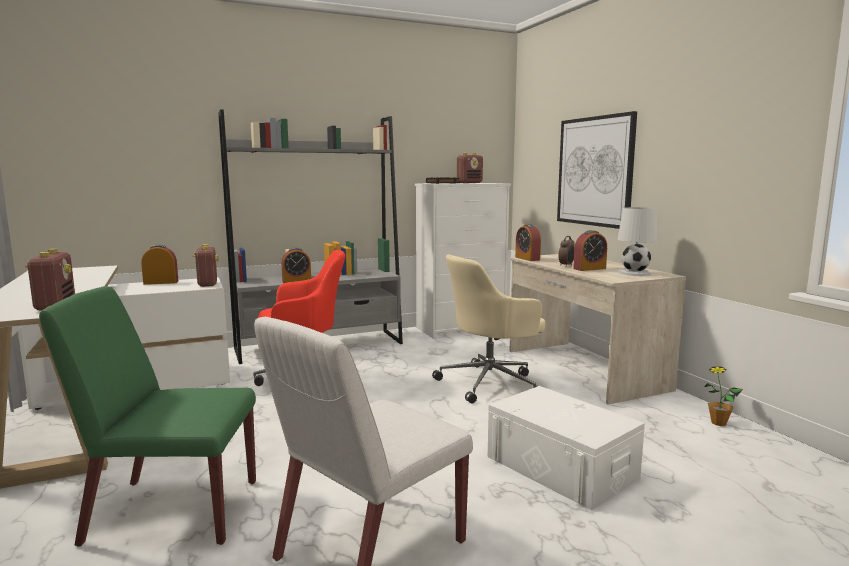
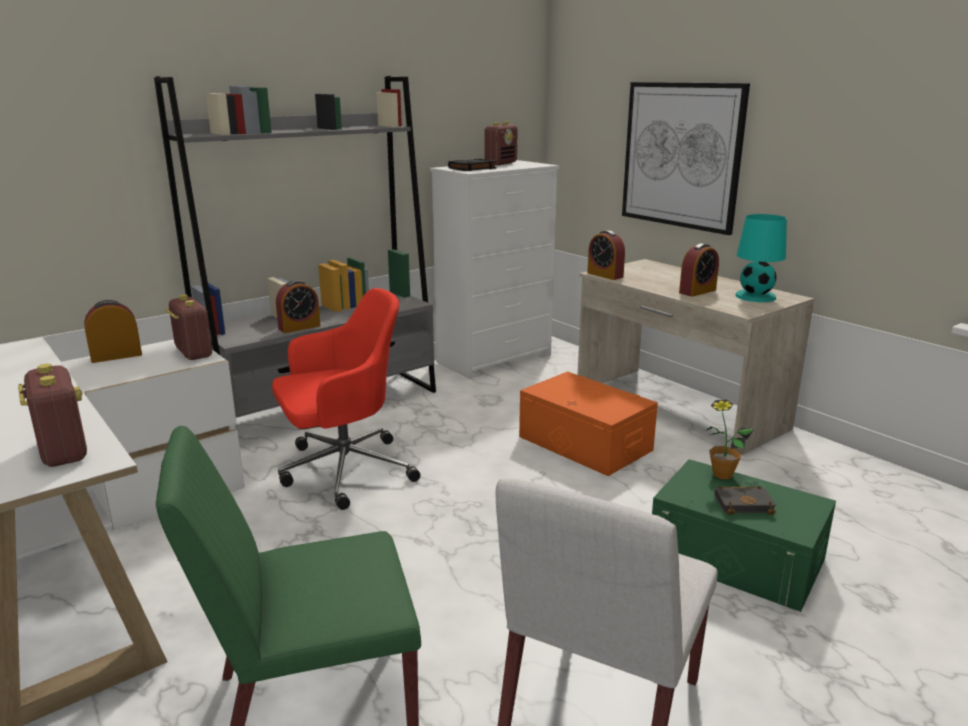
camera: 15 degrees left, 10 degrees up
(491, 383) = (584, 443): beige office chair -> orange storage box
(560, 416) = (744, 504): none -> black book
(561, 467) = (736, 557): white storage box -> green storage box
(566, 265) = (665, 286): alarm clock -> none
(634, 273) = (755, 296): white table lamp -> turquoise table lamp
(718, 423) = (859, 469): potted plant -> potted plant (722, 474)

